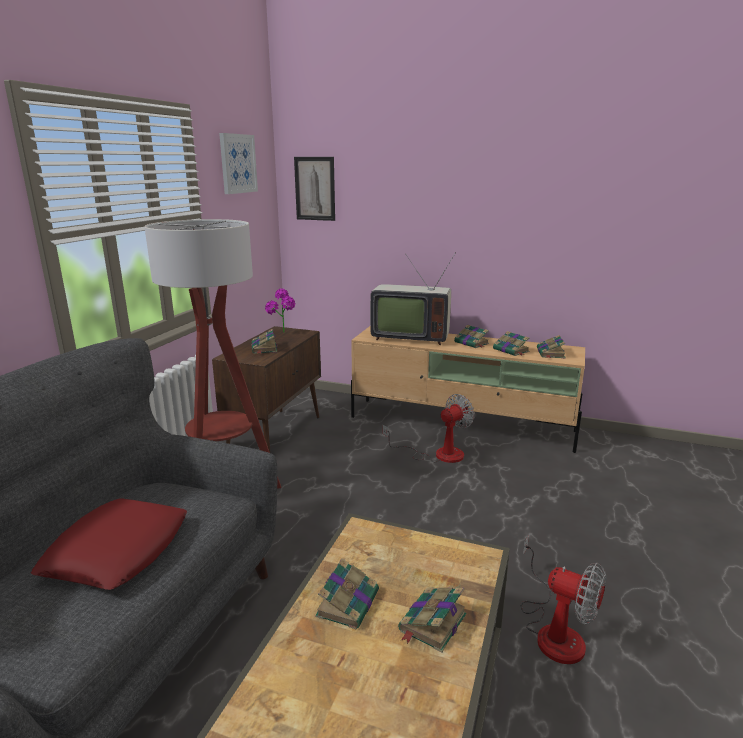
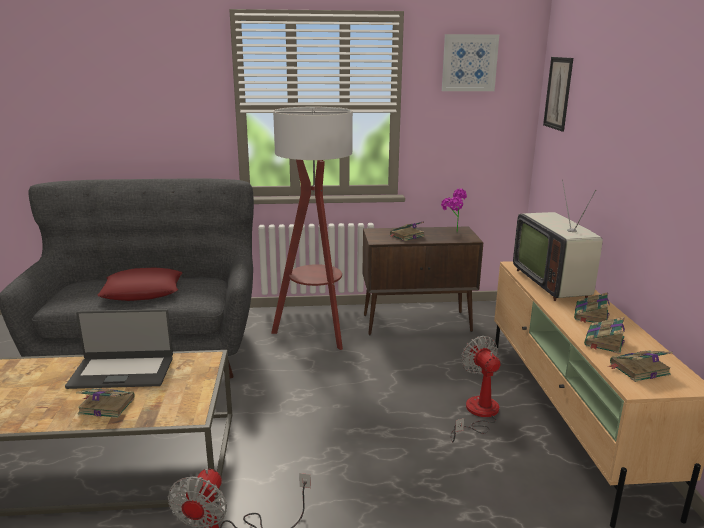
camera: 65 degrees right, 0 degrees up
(348, 602) = (122, 372): book -> laptop
(438, 454) = (478, 414): fan -> fan turned 135 degrees counterclockwise

